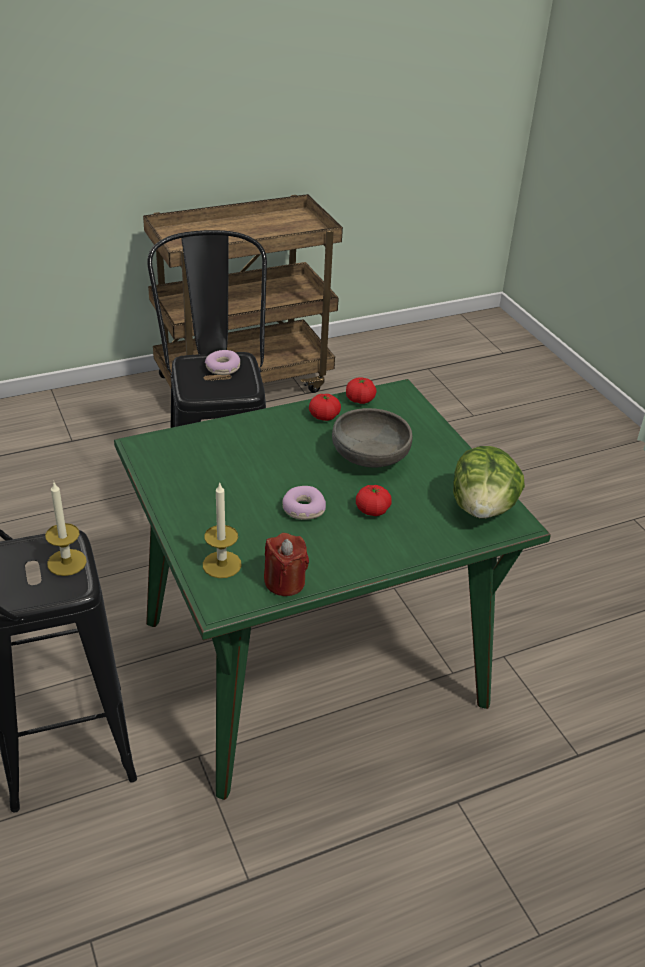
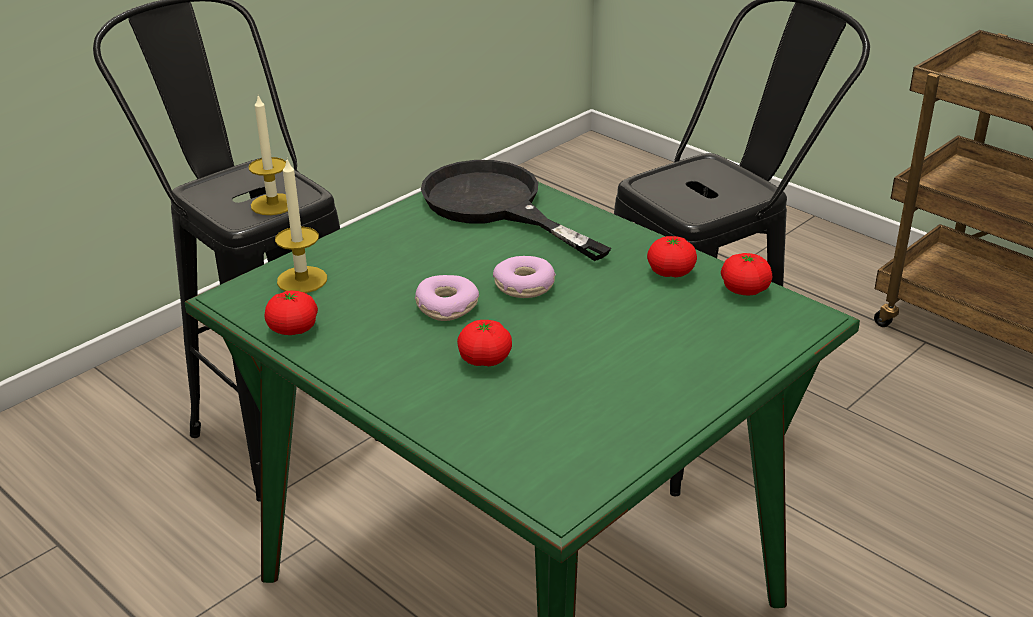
camera: 70 degrees right, 5 degrees down
(189, 454) = (495, 206): none -> black frying pan
(223, 368) = (722, 186): donut -> donut (524, 286)
(285, 582) = (293, 329): red candle -> tomato
(370, 457) = (609, 329): grey bowl -> none
(482, 508) = (567, 459): lettuce -> none

